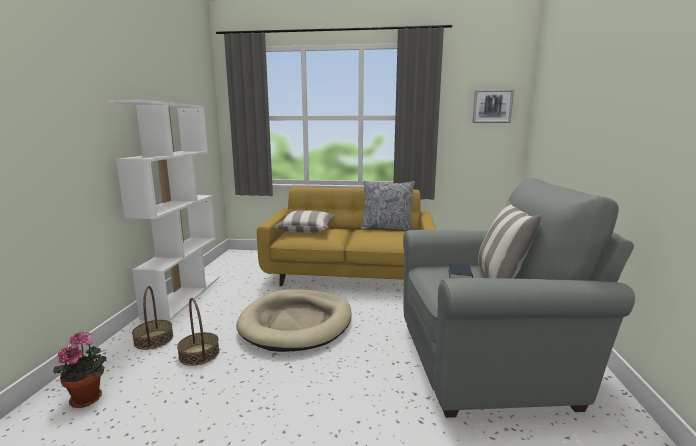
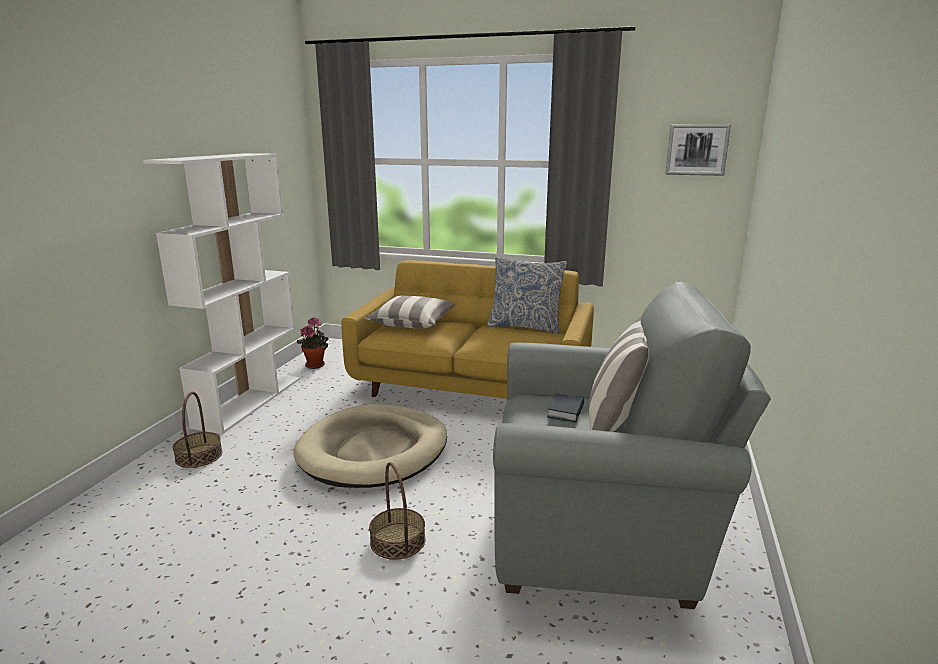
camera: 10 degrees right, 5 degrees up
(88, 397) = (112, 518): potted plant -> potted plant (316, 364)
(199, 354) = (244, 479): basket -> basket (398, 541)

